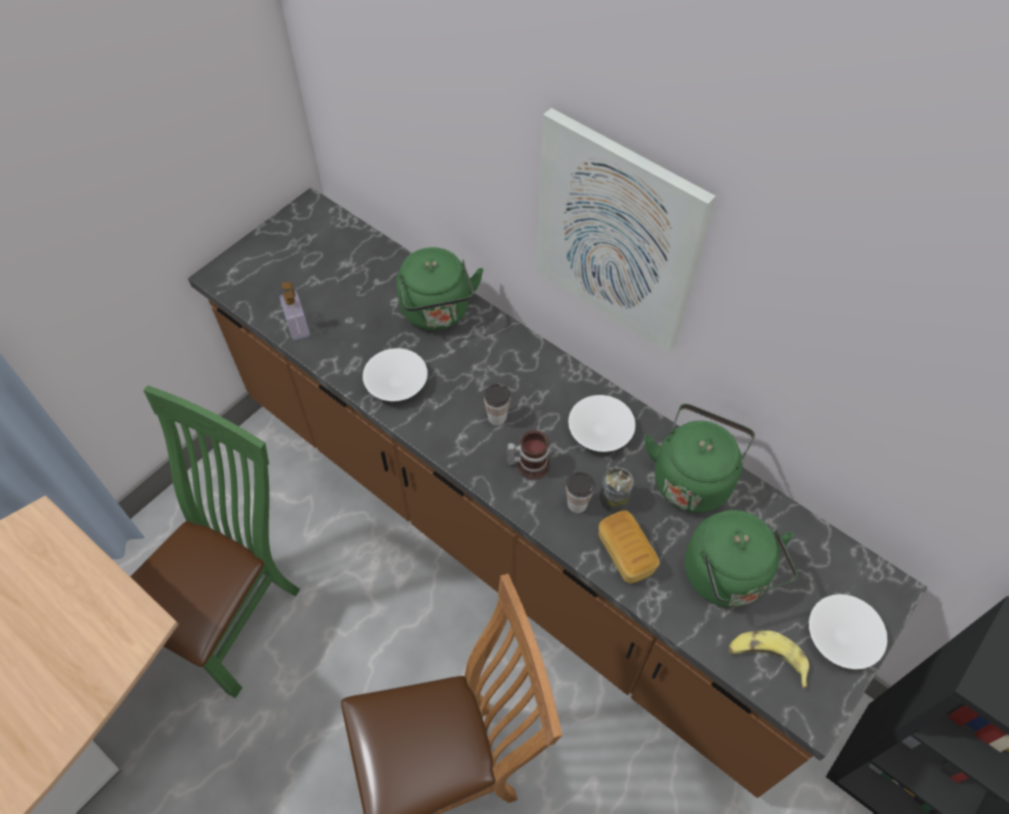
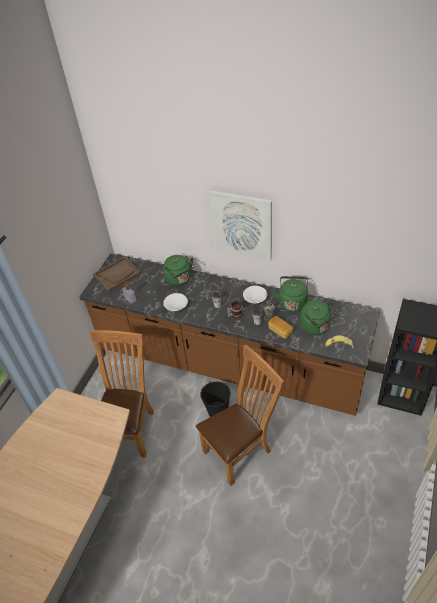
camera: 15 degrees left, 10 degrees down
(235, 612) = (131, 428): green chair -> brown chair
(299, 251) = (117, 275): none -> brown tray
(440, 642) = (217, 410): none -> black bucket
(841, 635) = (359, 331): white bowl -> none

